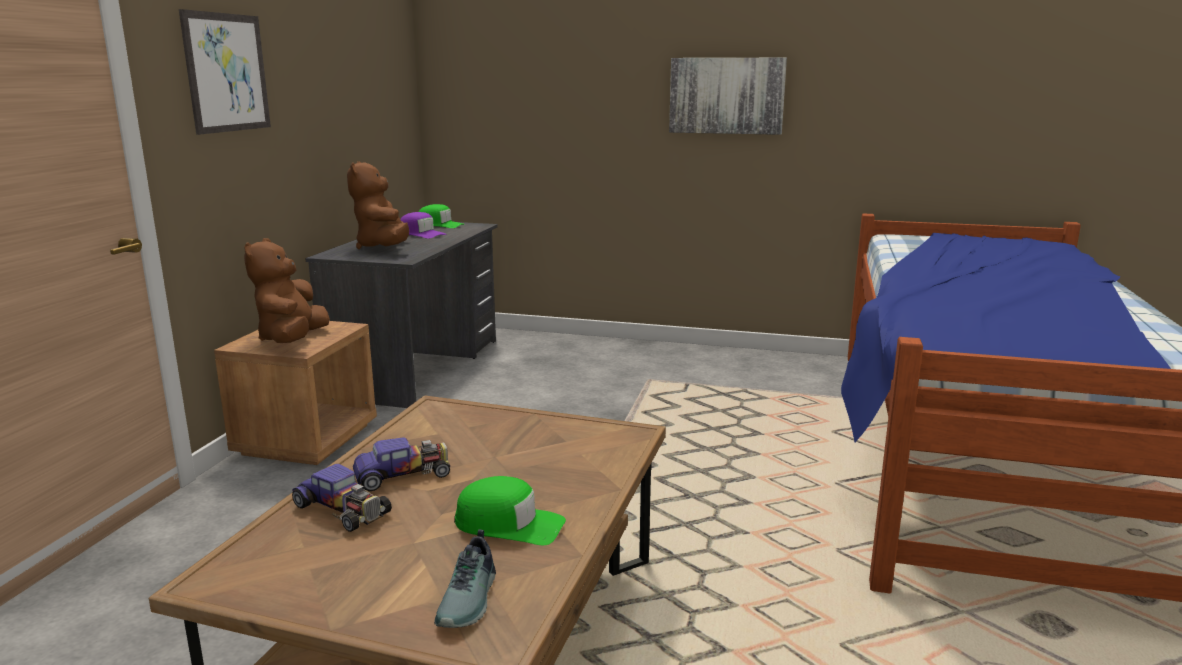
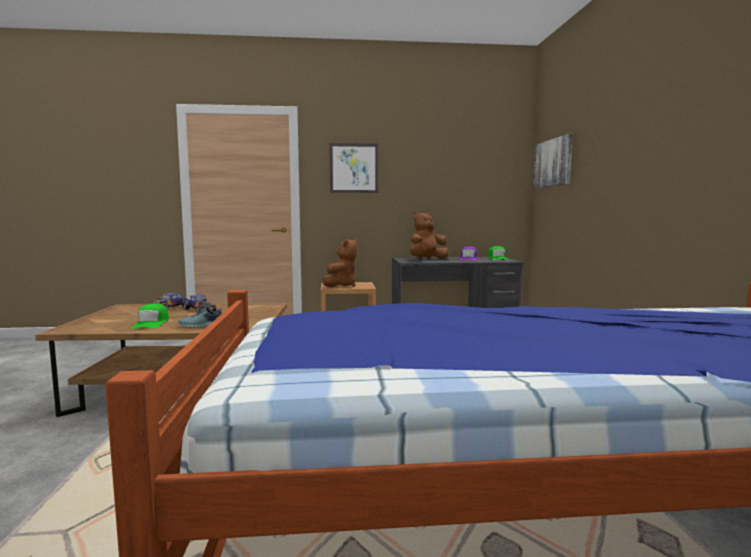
camera: 70 degrees right, 10 degrees down
(292, 340) = (341, 285): brown plush toy -> brown plush toy turned 135 degrees clockwise
(470, 599) = (94, 325): shoe -> shoe (201, 326)
(726, 95) = (660, 161): picture -> picture (553, 163)

